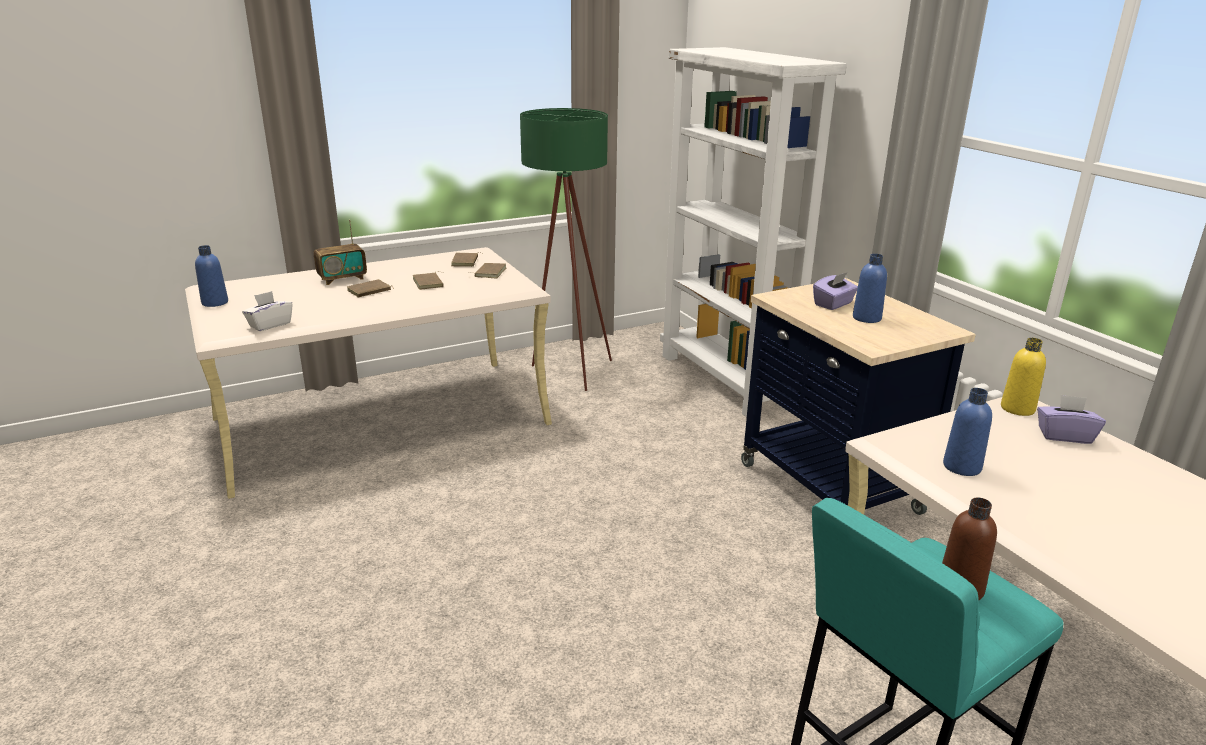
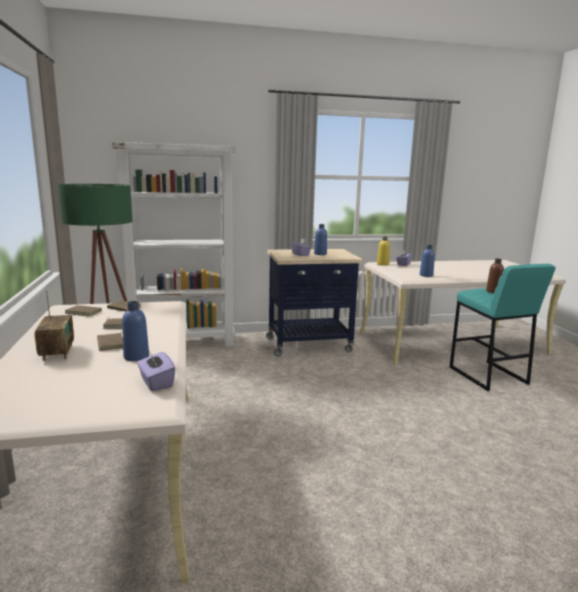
camera: 75 degrees left, 10 degrees down
(215, 302) = (41, 413): blue bottle -> blue bottle (136, 357)
(270, 325) = (156, 383): white tissue box -> purple tissue box

